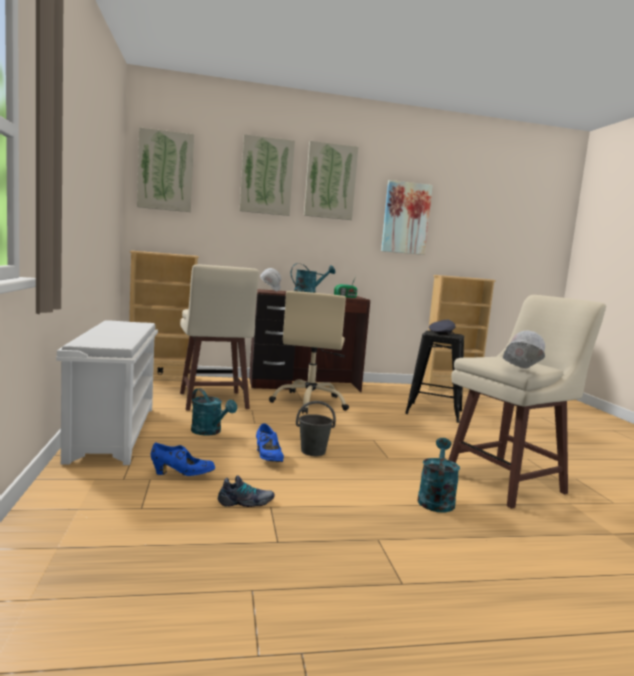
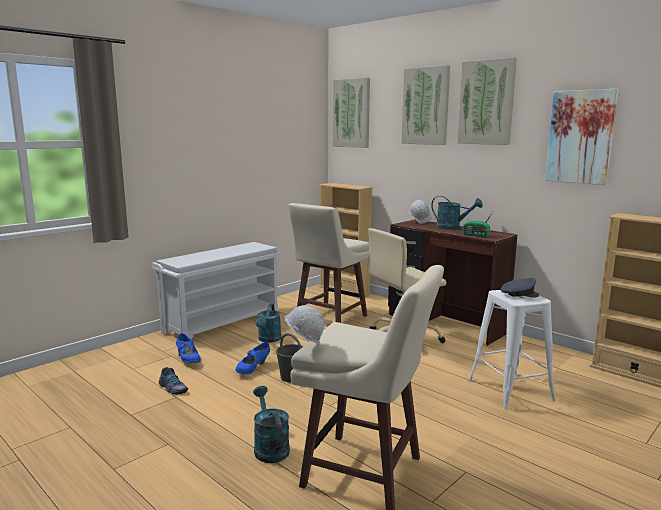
camera: 55 degrees right, 5 degrees up
(434, 412) = (510, 390): black stool -> white stool
(436, 499) = (269, 447): turquoise watering can -> turquoise watering can turned 90 degrees counterclockwise

